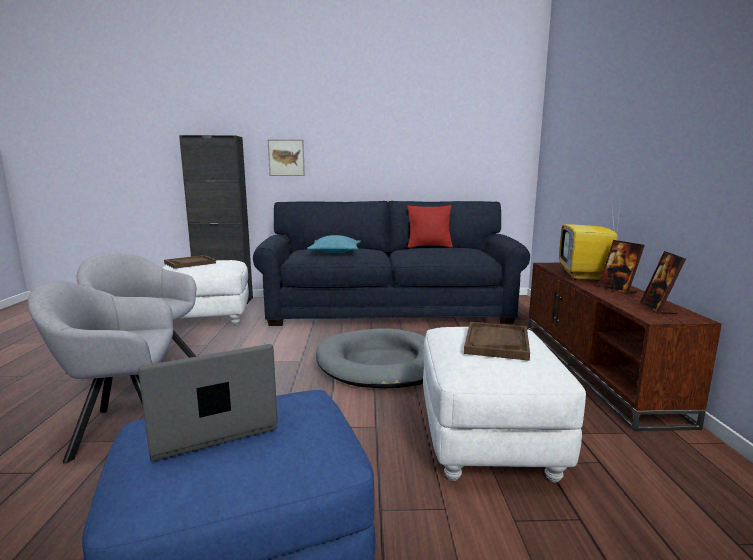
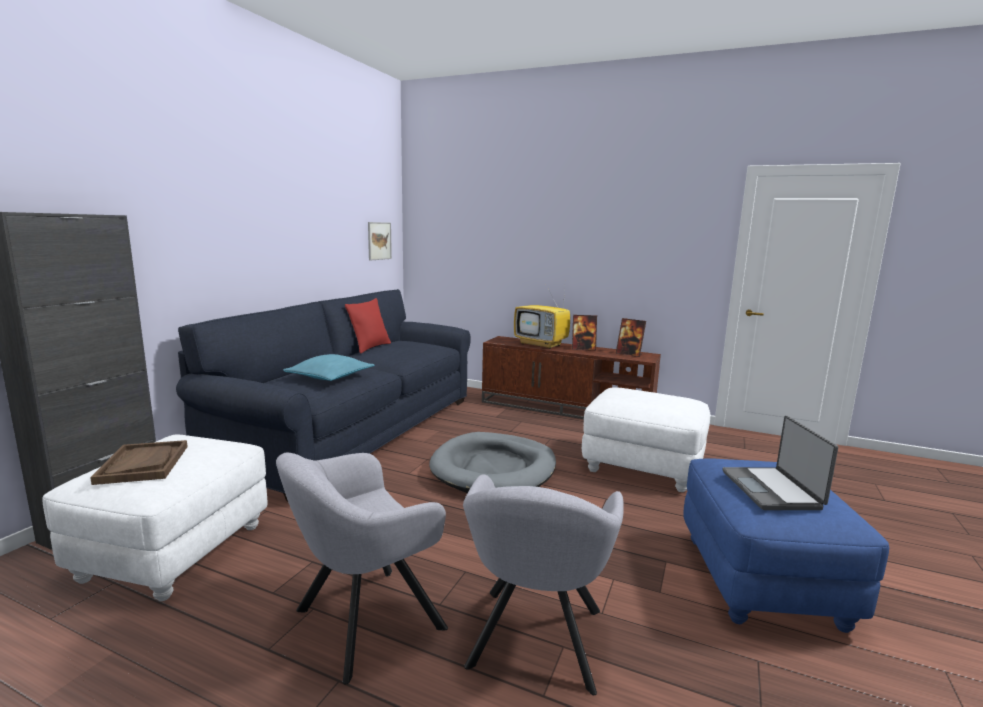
camera: 65 degrees left, 0 degrees up
(286, 157) = (172, 249): picture -> picture (379, 241)
(496, 342) = (647, 397): brown tray -> none

